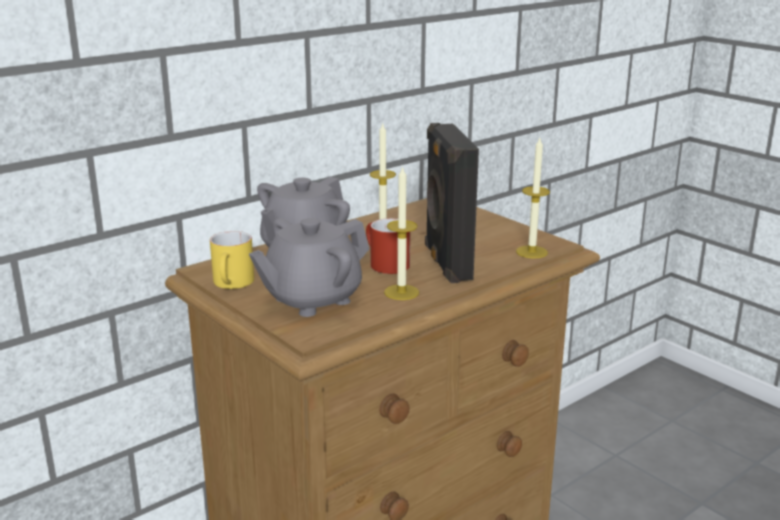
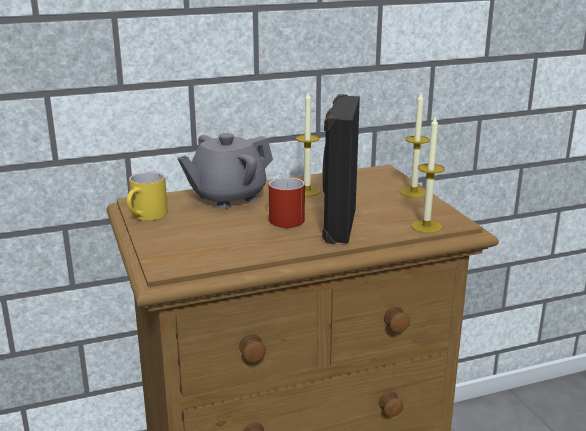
camera: 20 degrees right, 0 degrees up
(312, 300) = (195, 239): grey teapot -> none
(401, 292) = (275, 244): candle -> candle (413, 192)

